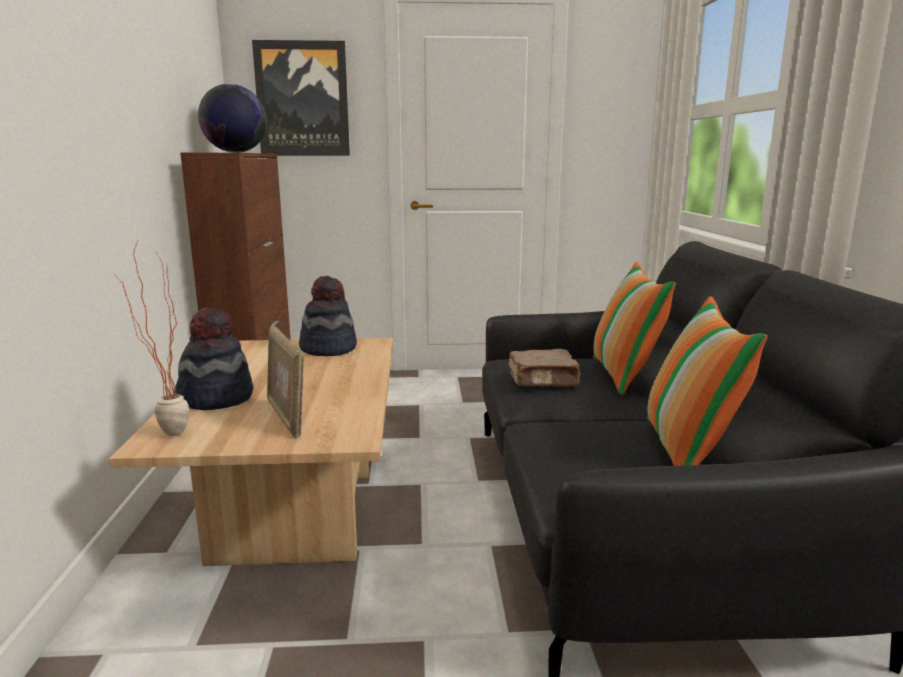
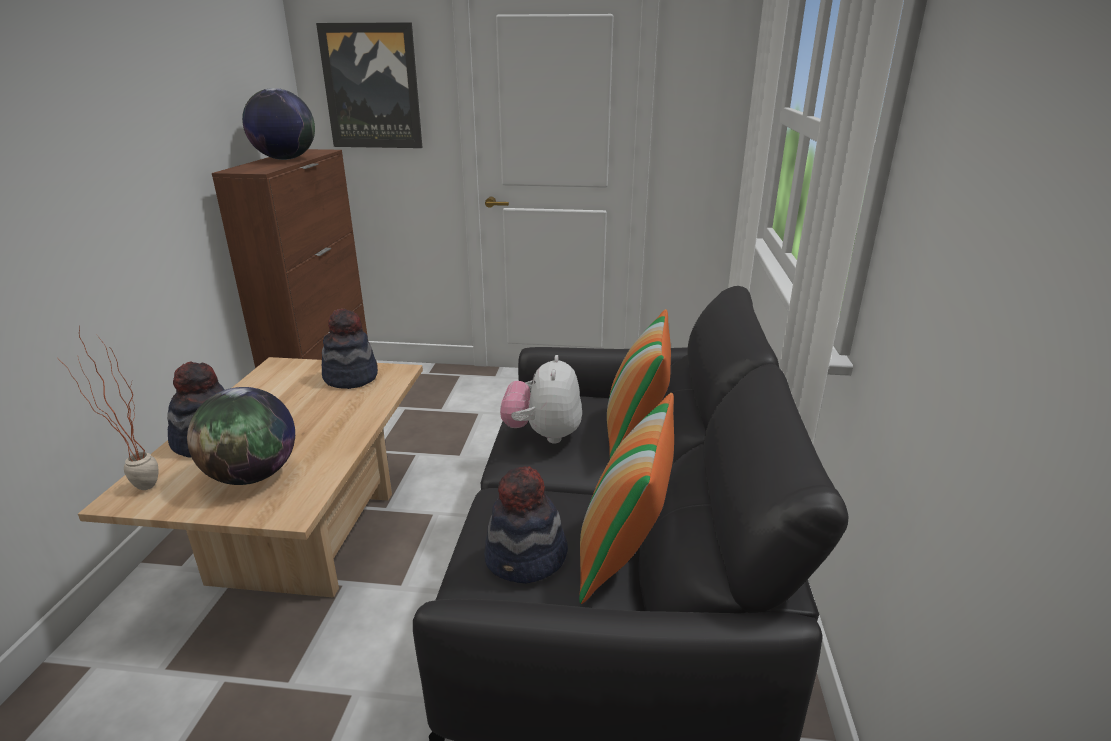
camera: 10 degrees right, 10 degrees up
(287, 418) = (253, 475): picture frame -> globe
(544, 381) = (543, 435): brown book -> plush toy
(605, 460) = (526, 558): none -> hat

